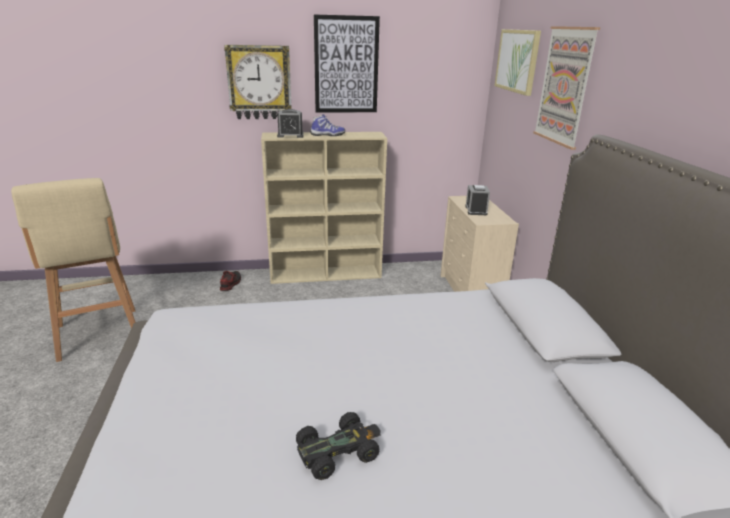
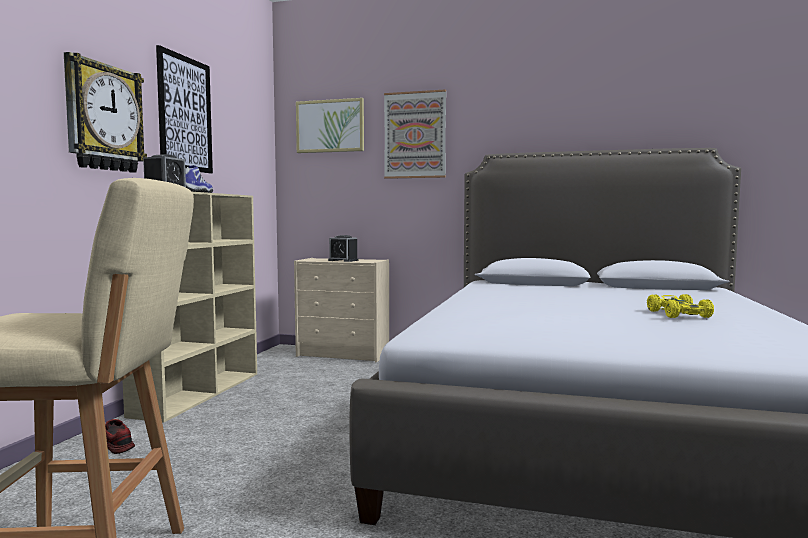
camera: 65 degrees left, 20 degrees down
(338, 451) = (677, 314): black toy car -> yellow toy car

